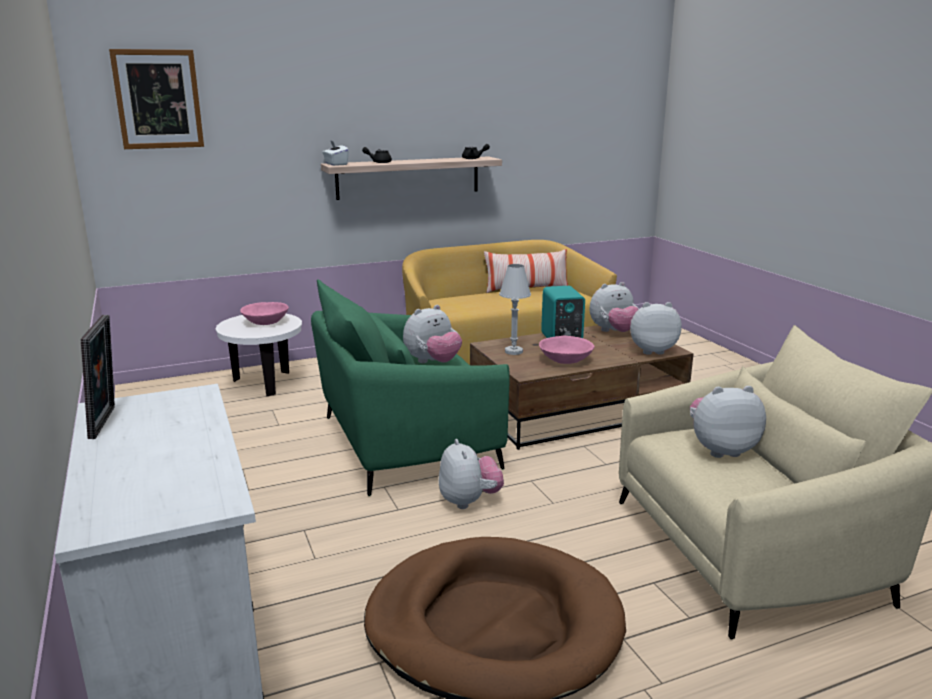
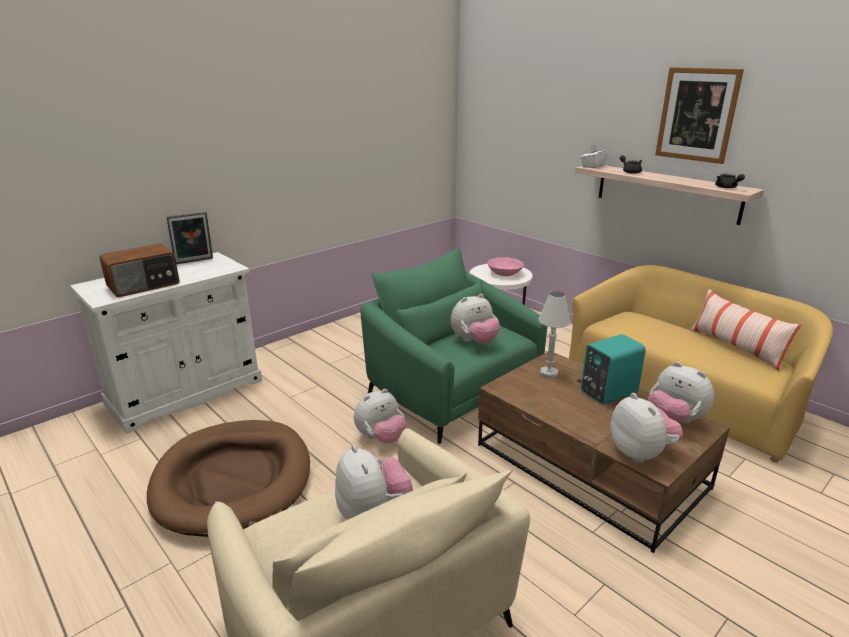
camera: 70 degrees right, 5 degrees up
(158, 99) = (499, 98): picture -> picture (697, 115)
(187, 465) = (144, 285): none -> radio
(432, 362) = (474, 341): plush toy -> plush toy turned 60 degrees counterclockwise
(565, 361) = (551, 402): pink bowl -> none

